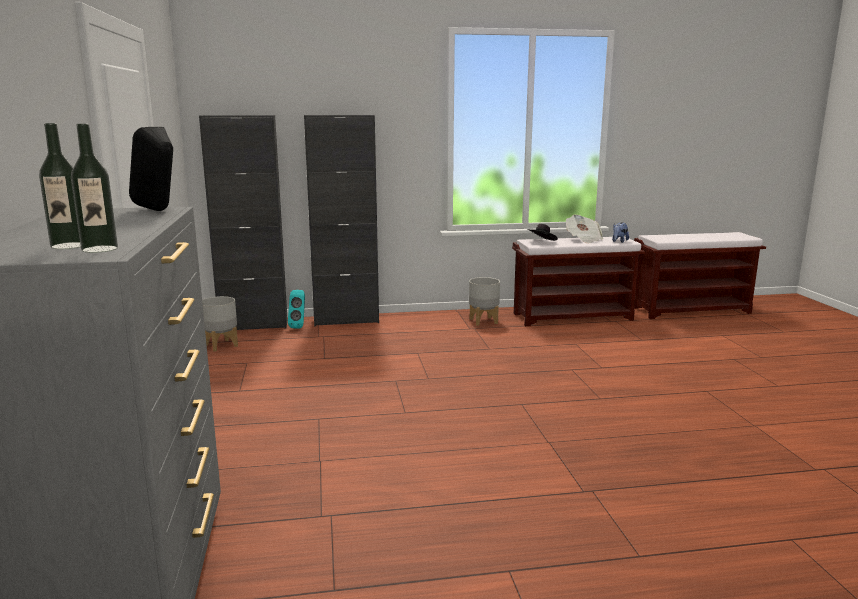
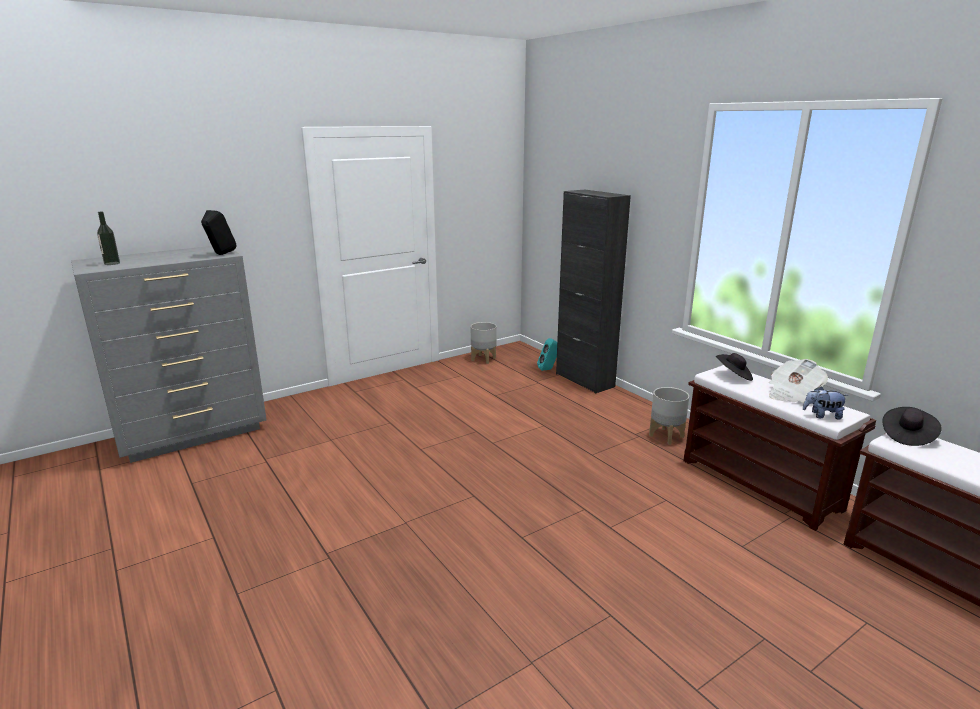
camera: 65 degrees right, 5 degrees up
(99, 249) = (102, 267): bottle -> none
(254, 325) = (532, 356): black cabinet -> none
(654, 237) = (907, 436): none -> black hat

